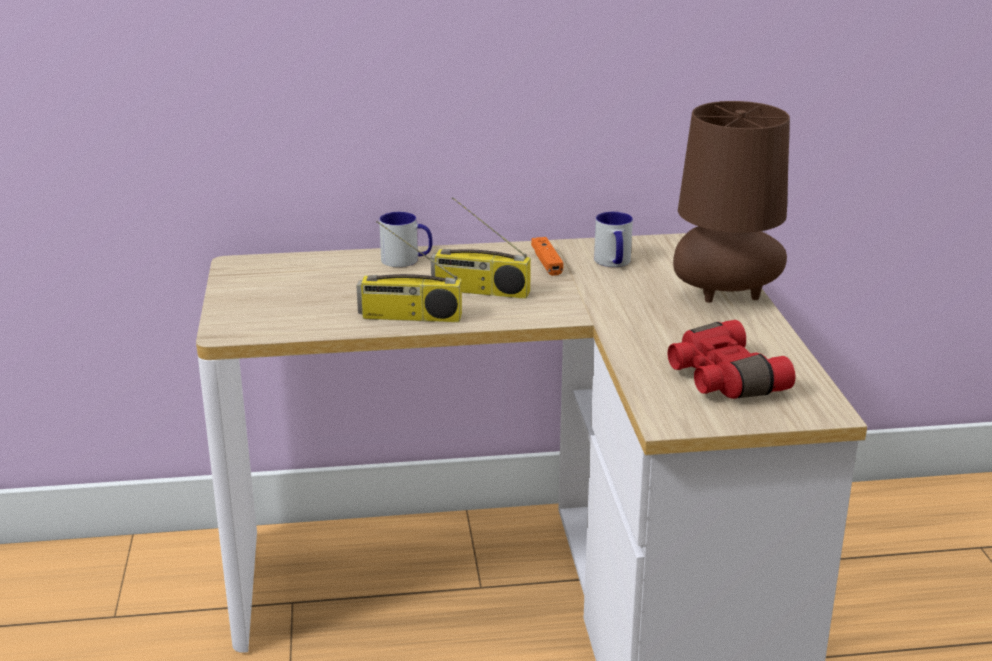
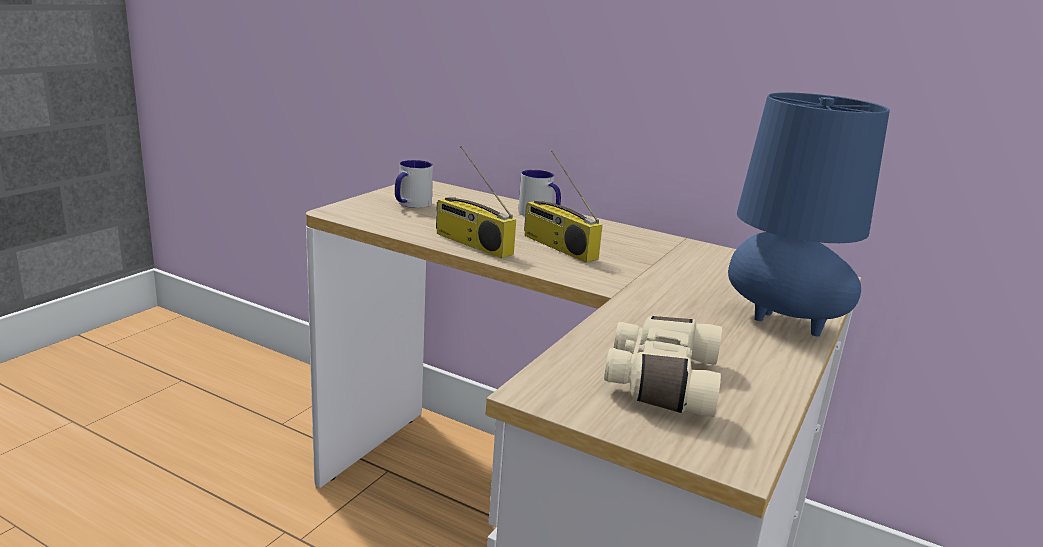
camera: 35 degrees right, 5 degrees down
(546, 262) = (649, 248): orange game controller -> none
(613, 263) = (710, 266): mug -> mug (411, 204)
(721, 379) = (659, 381): red binoculars -> beige binoculars
(724, 298) = (779, 323): brown table lamp -> blue table lamp

